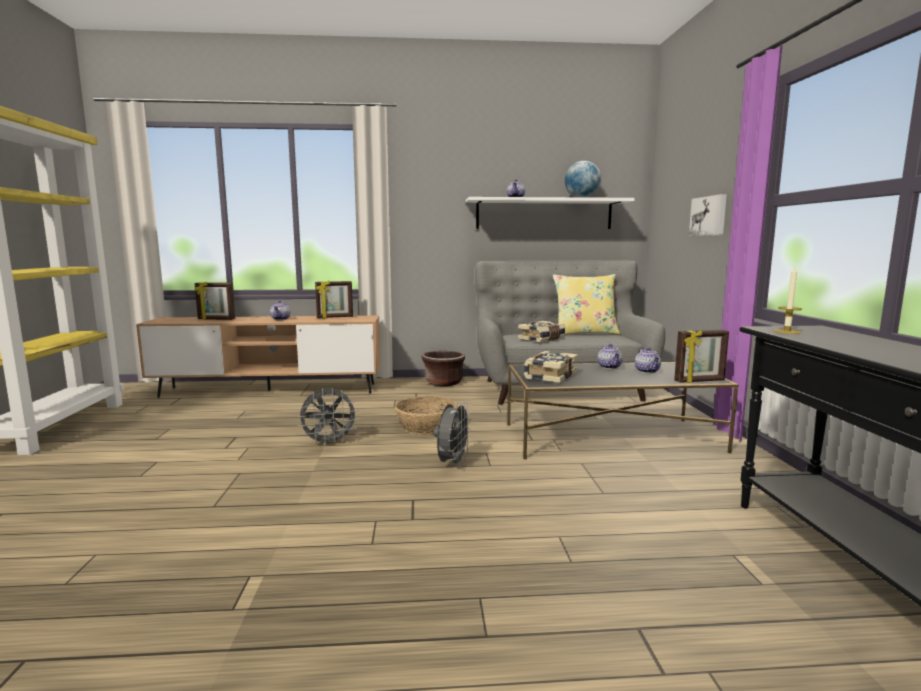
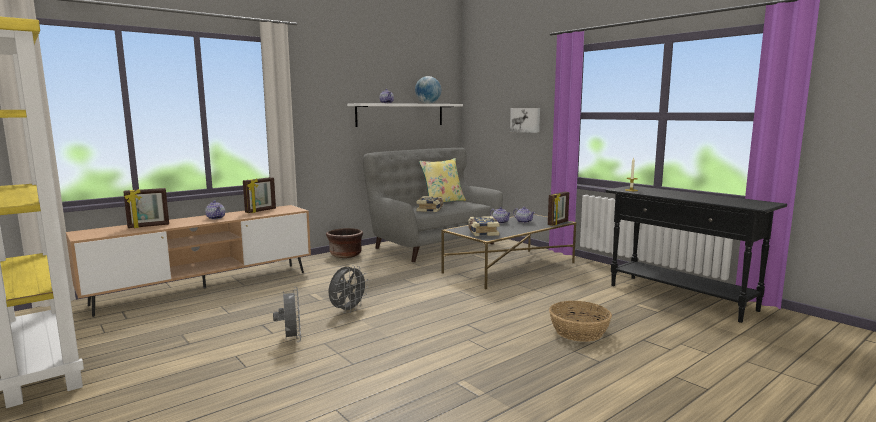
camera: 35 degrees left, 0 degrees up
(426, 426) = (393, 285): basket -> basket (578, 332)
(452, 464) = (452, 301): grey fan -> grey fan (291, 340)

